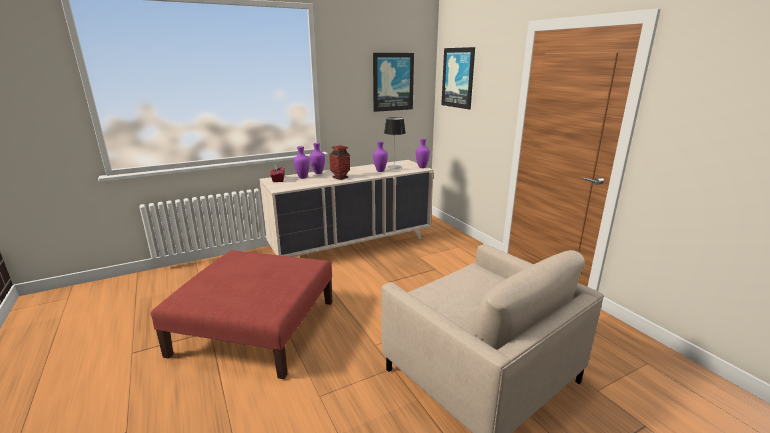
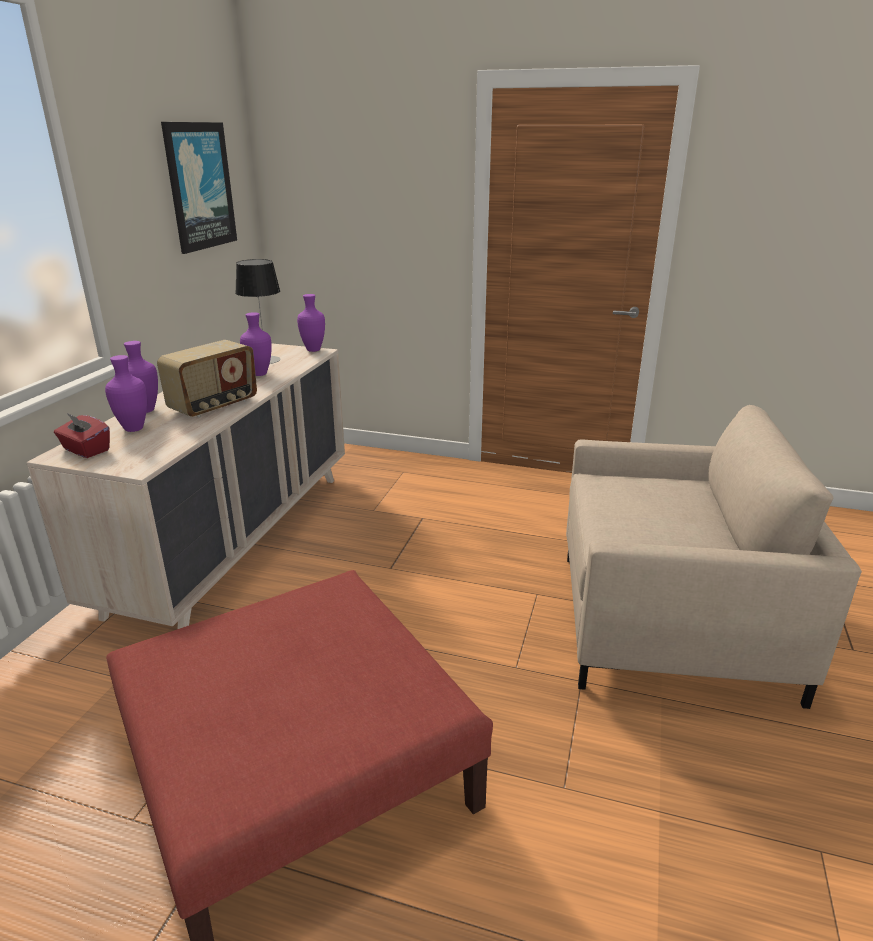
camera: 45 degrees left, 5 degrees up
(340, 177) = (214, 406): vase -> radio
(458, 78) = (321, 172): picture -> none

